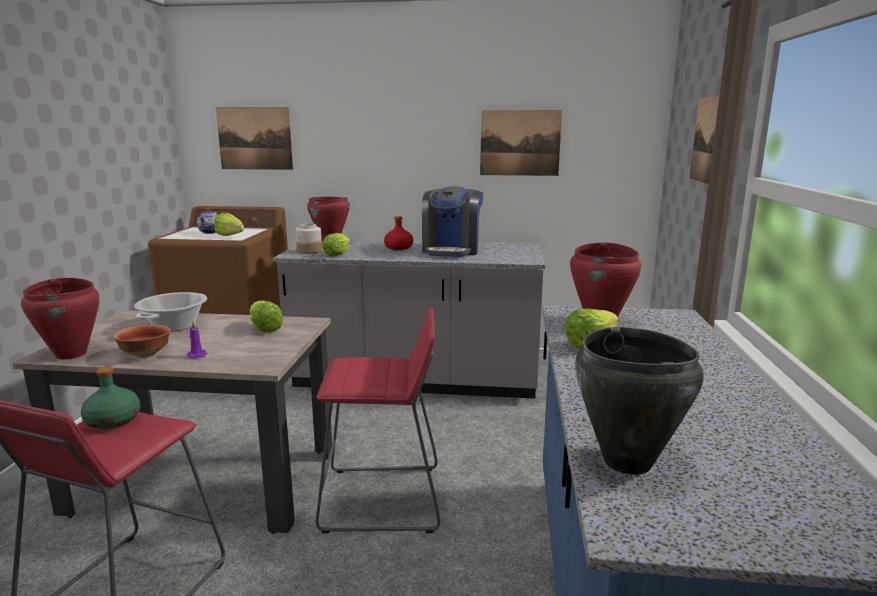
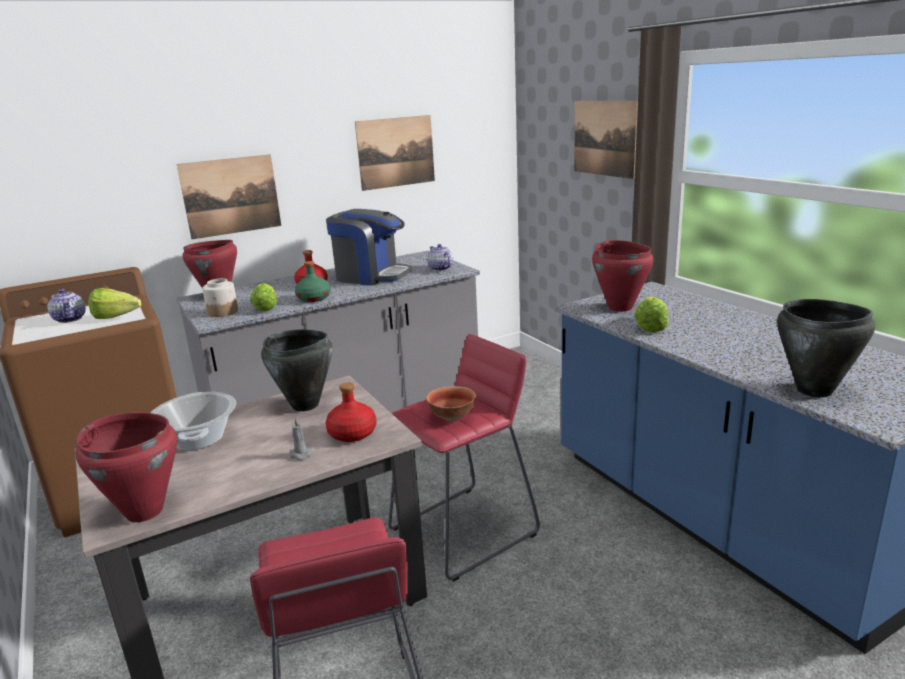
camera: 35 degrees left, 5 degrees up
(113, 420) = (303, 551): green bottle -> green bottle (314, 298)
(145, 354) = (239, 475): bowl -> bowl (451, 417)
(197, 355) = (300, 454): purple candle -> grey candle
(250, 354) = (353, 433): none -> red bottle
(255, 138) = (75, 183): picture -> picture (231, 196)
(264, 327) = (305, 405): lettuce -> black cooking pot
(451, 250) = (371, 276): coffee machine -> coffee machine turned 45 degrees counterclockwise
(515, 257) = (440, 269): none -> teapot

